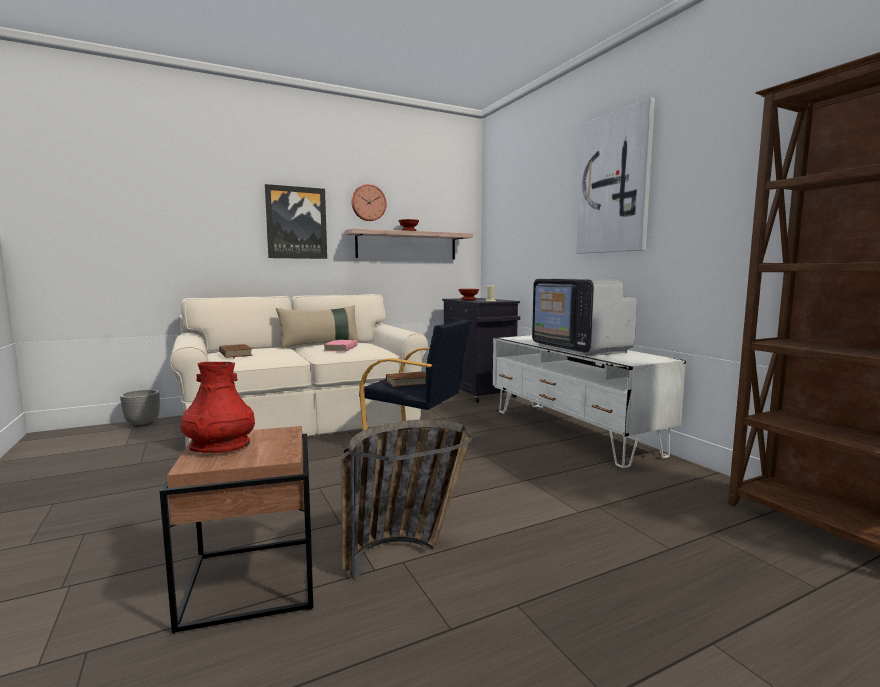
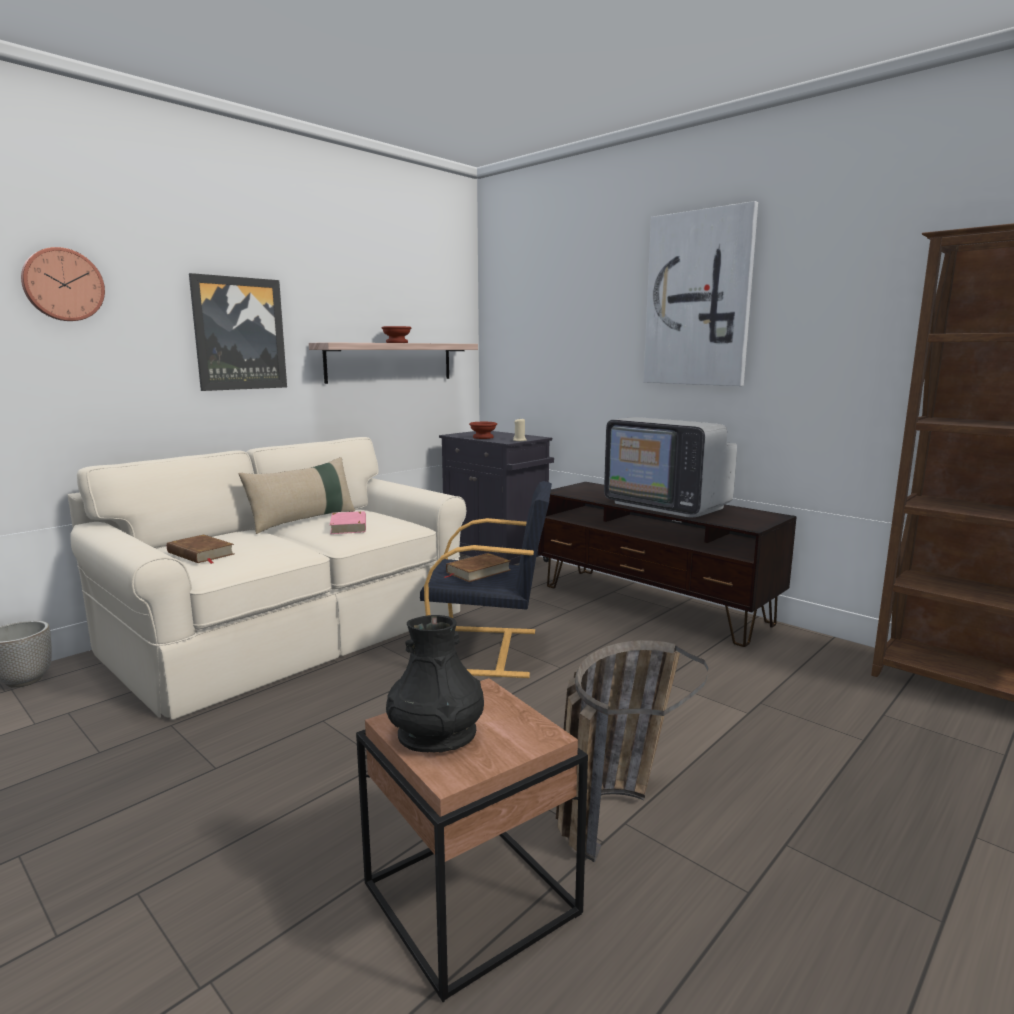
camera: 20 degrees left, 5 degrees up
(220, 446) = (437, 735): red vase -> black vase
(368, 203) = (338, 301): wall clock -> wall clock (63, 285)
(572, 431) = (652, 604): white tv stand -> brown tv stand

